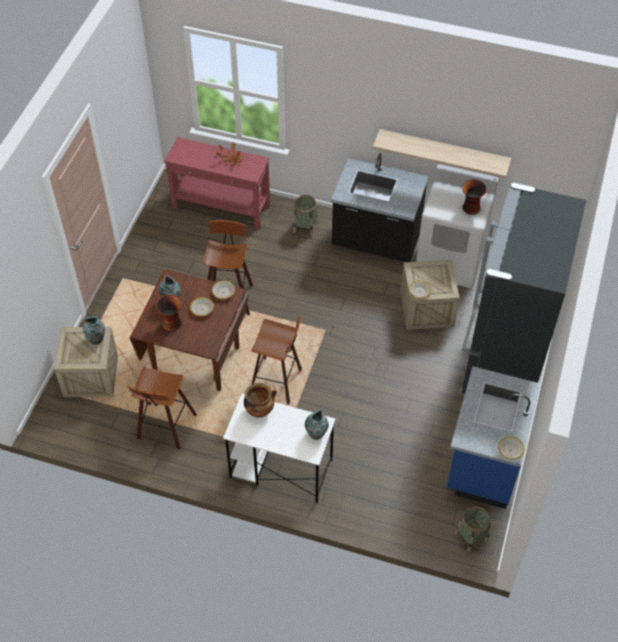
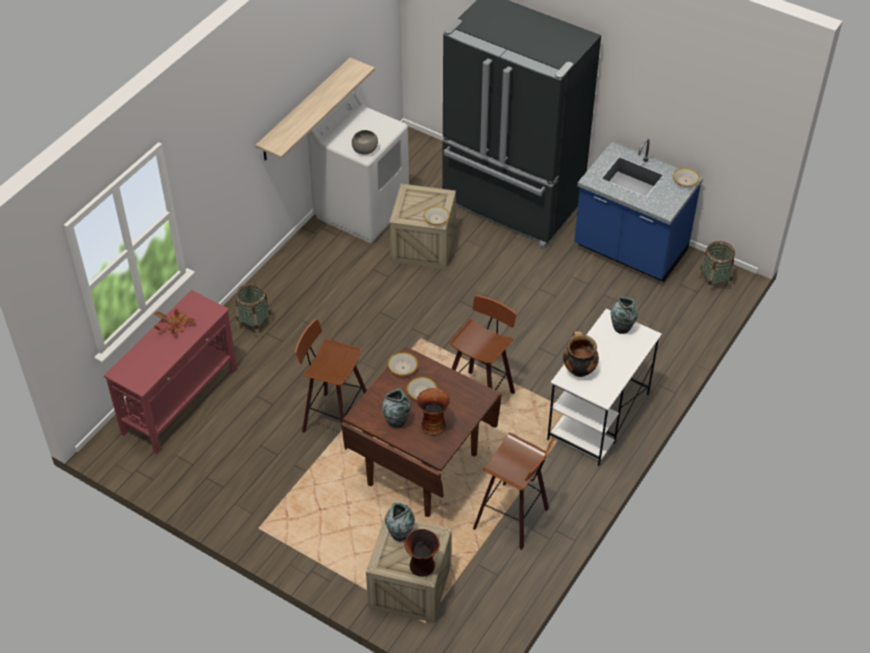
camera: 75 degrees left, 5 degrees down
(376, 241) = (307, 265): black counter -> none
(439, 209) = (365, 149): none -> grey bowl
(470, 208) = (374, 125): vase -> vase (422, 566)

